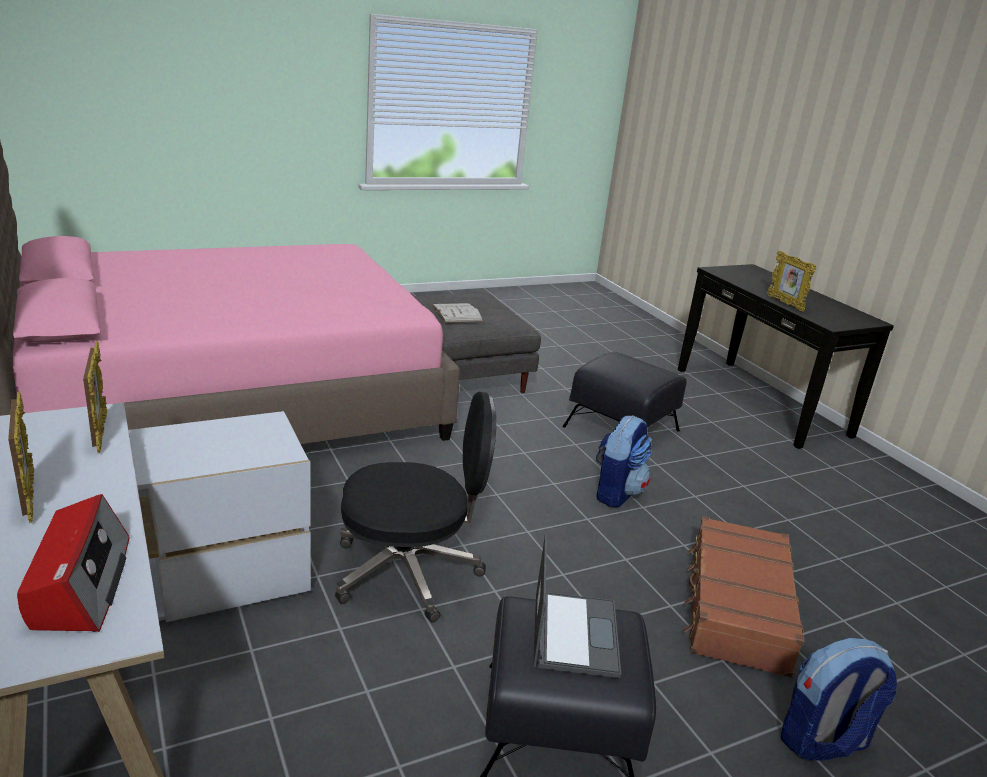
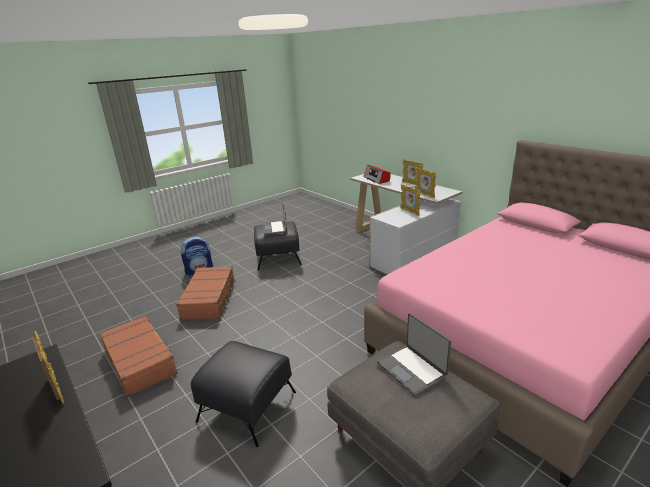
camera: 170 degrees right, 0 degrees up
(188, 447) = (410, 212): none -> picture frame
(409, 572) = (341, 280): black office chair -> none
(457, 313) = (412, 370): white book -> laptop
(616, 492) = (256, 341): backpack -> none
(800, 510) = (140, 361): none -> brown suitcase

